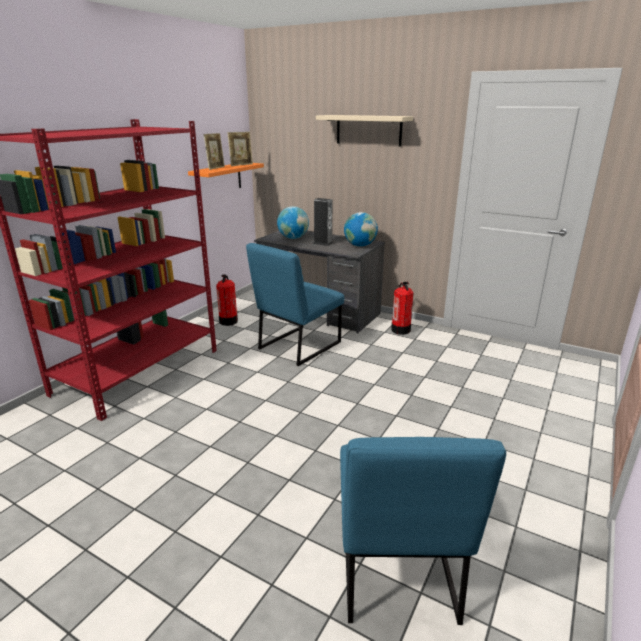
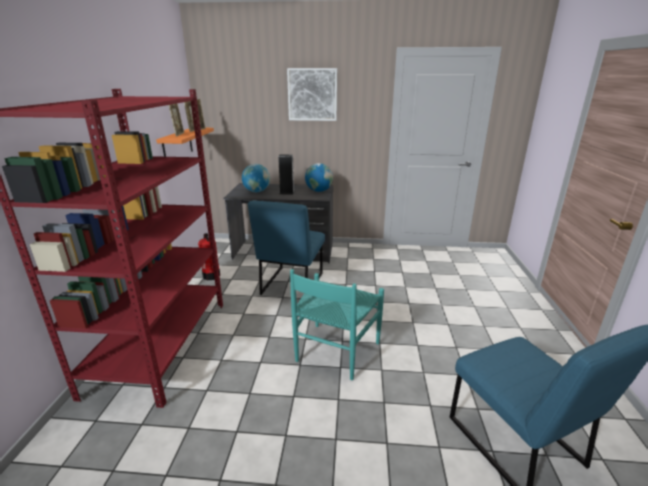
camera: 25 degrees left, 0 degrees up
(283, 420) = (335, 352): none -> turquoise chair
(368, 130) = (312, 94): beige shelf -> picture
(401, 330) = (358, 254): fire extinguisher -> none

